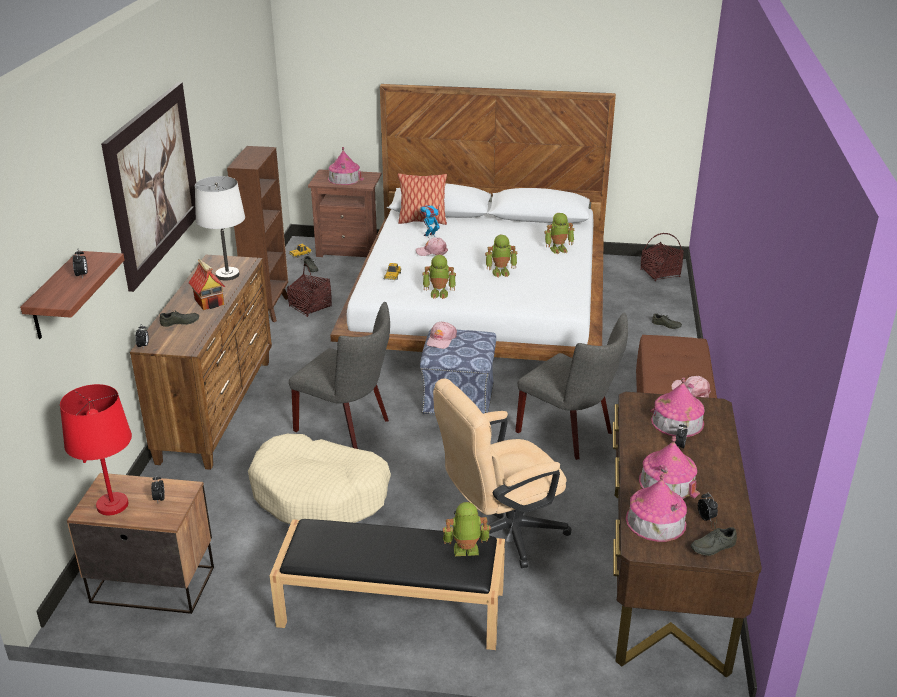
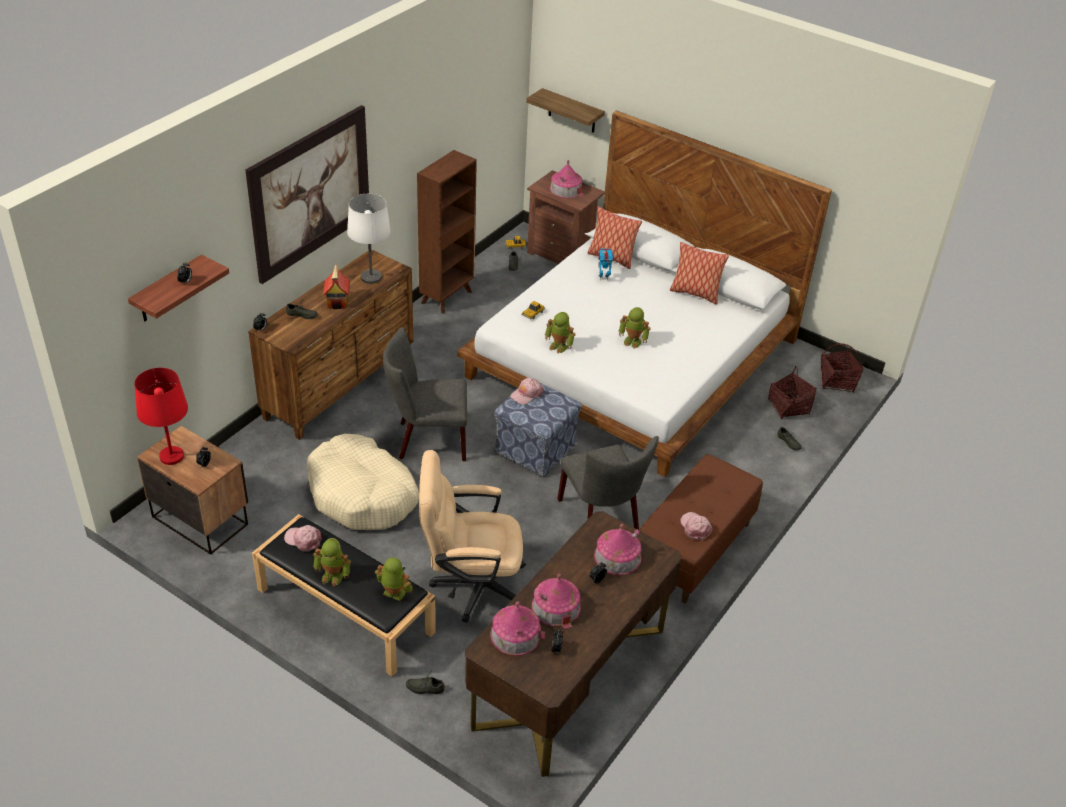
camera: 25 degrees right, 10 degrees up
(310, 306) = (483, 307): basket -> basket (788, 407)
(331, 101) = (572, 111): none -> shelf
(347, 426) = (427, 440): grey chair -> grey chair turned 120 degrees clockwise
(432, 251) = (589, 297): pink cap -> pink cap (303, 540)
(518, 227) = (695, 293): none -> pillow
(558, 249) = (709, 333): toy robot -> toy robot (333, 575)
(712, 546) = (538, 673): grey shoe -> grey shoe (425, 687)

